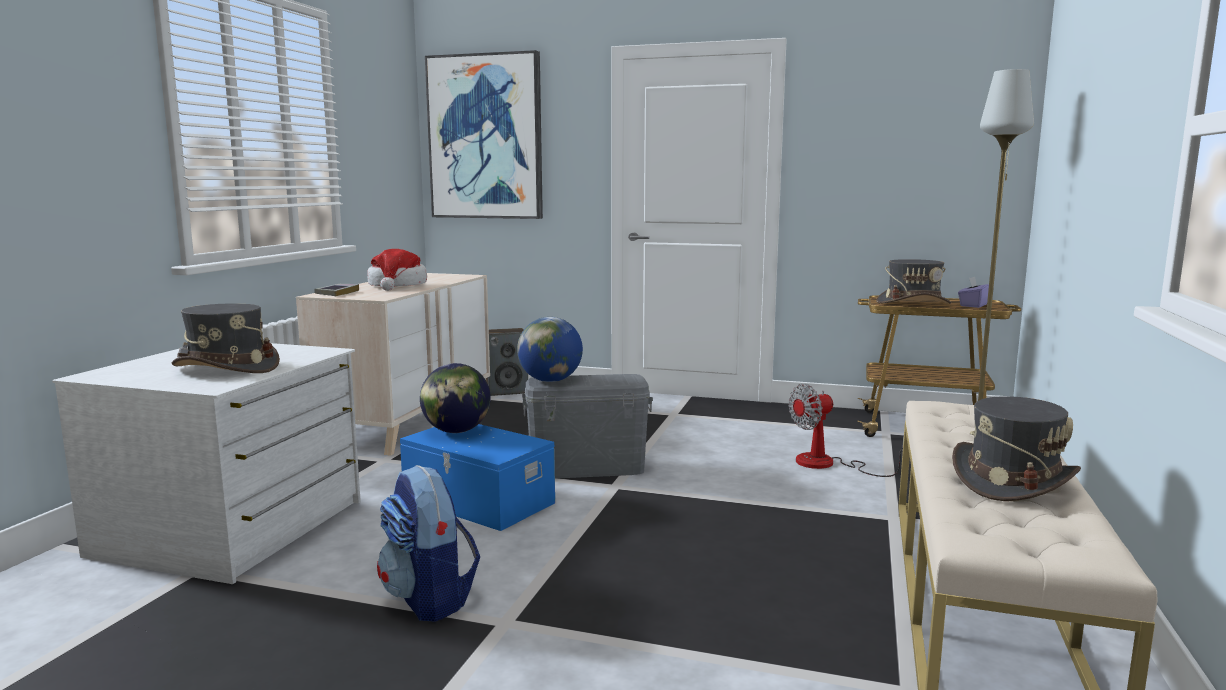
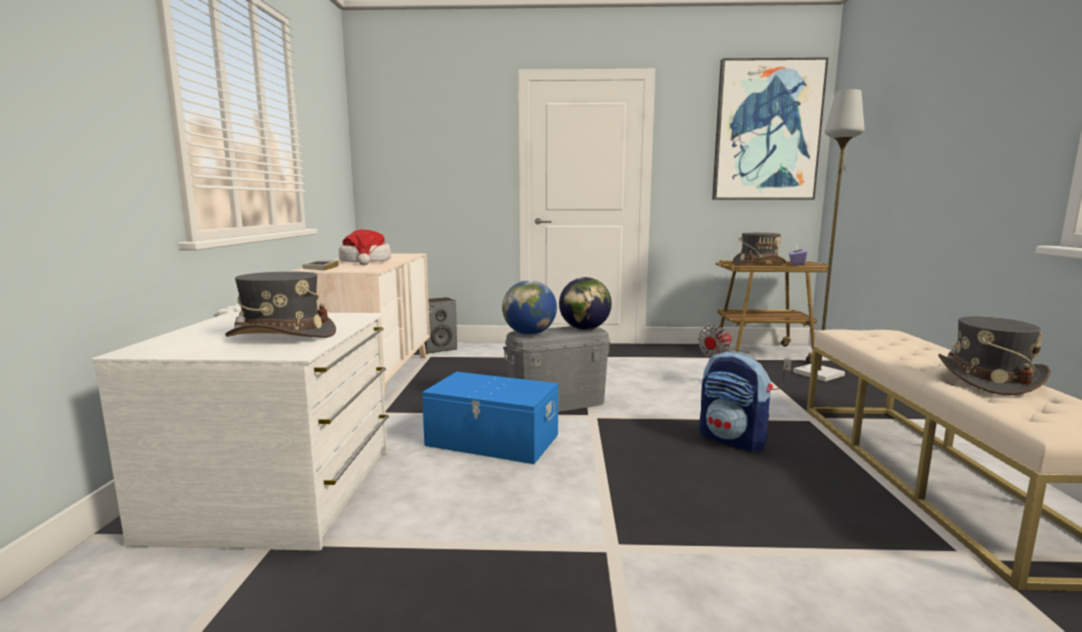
camera: 15 degrees left, 0 degrees up
(429, 598) = (526, 535): backpack -> backpack (733, 440)
(456, 431) = (467, 381): globe -> globe (584, 329)
(486, 137) = (410, 141): picture -> picture (766, 131)

